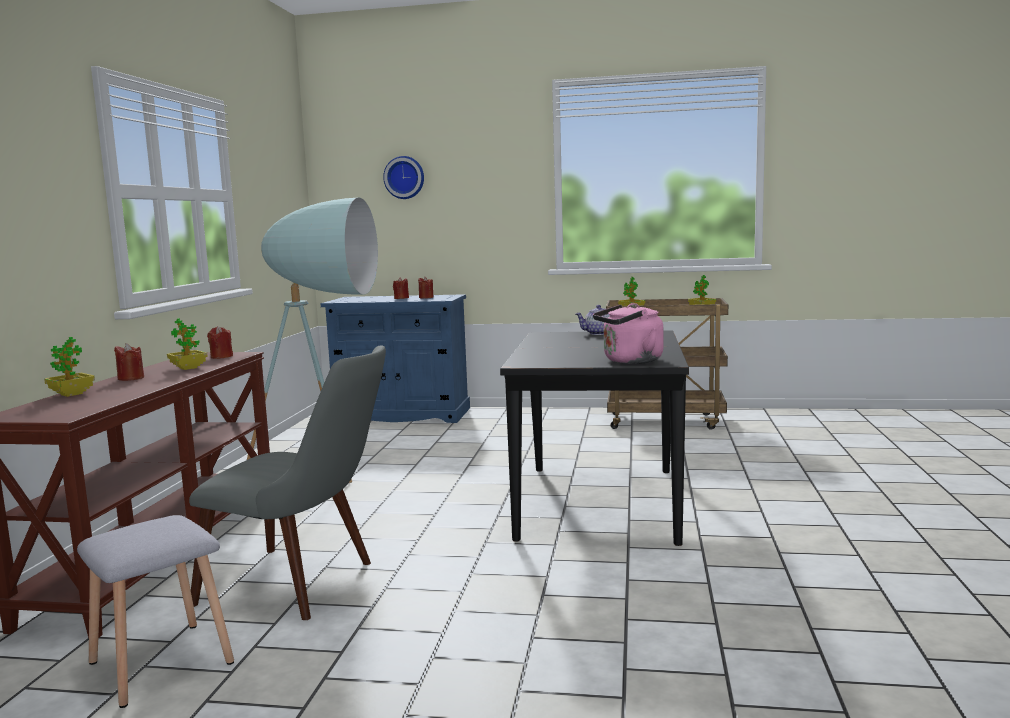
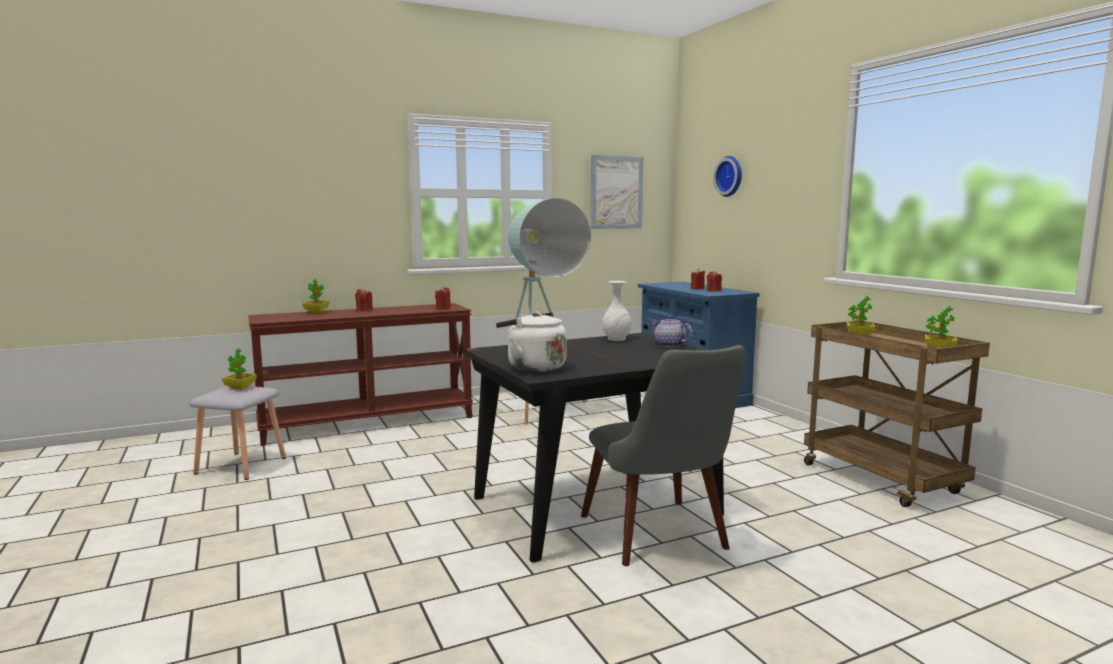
camera: 55 degrees right, 0 degrees up
(188, 368) = (402, 310): potted plant -> potted plant (240, 387)
(275, 195) = (616, 192): none -> picture
(306, 584) = (353, 464): grey chair -> grey chair (662, 540)
(547, 338) = (616, 339): none -> white vase
(629, 361) = (533, 367): pink kettle -> white kettle

